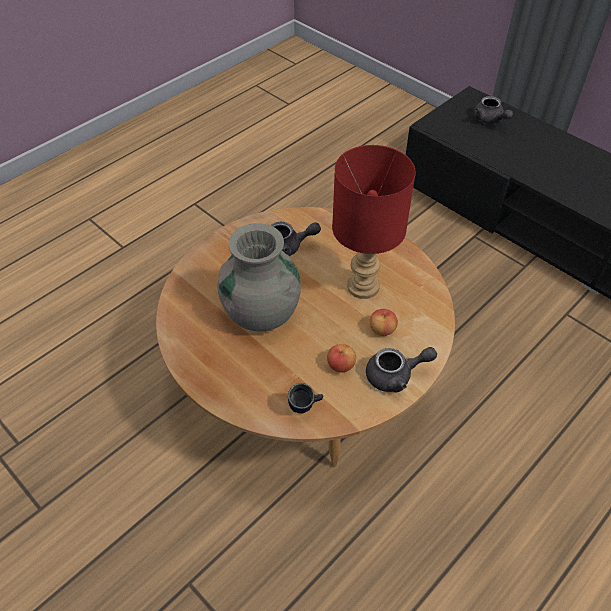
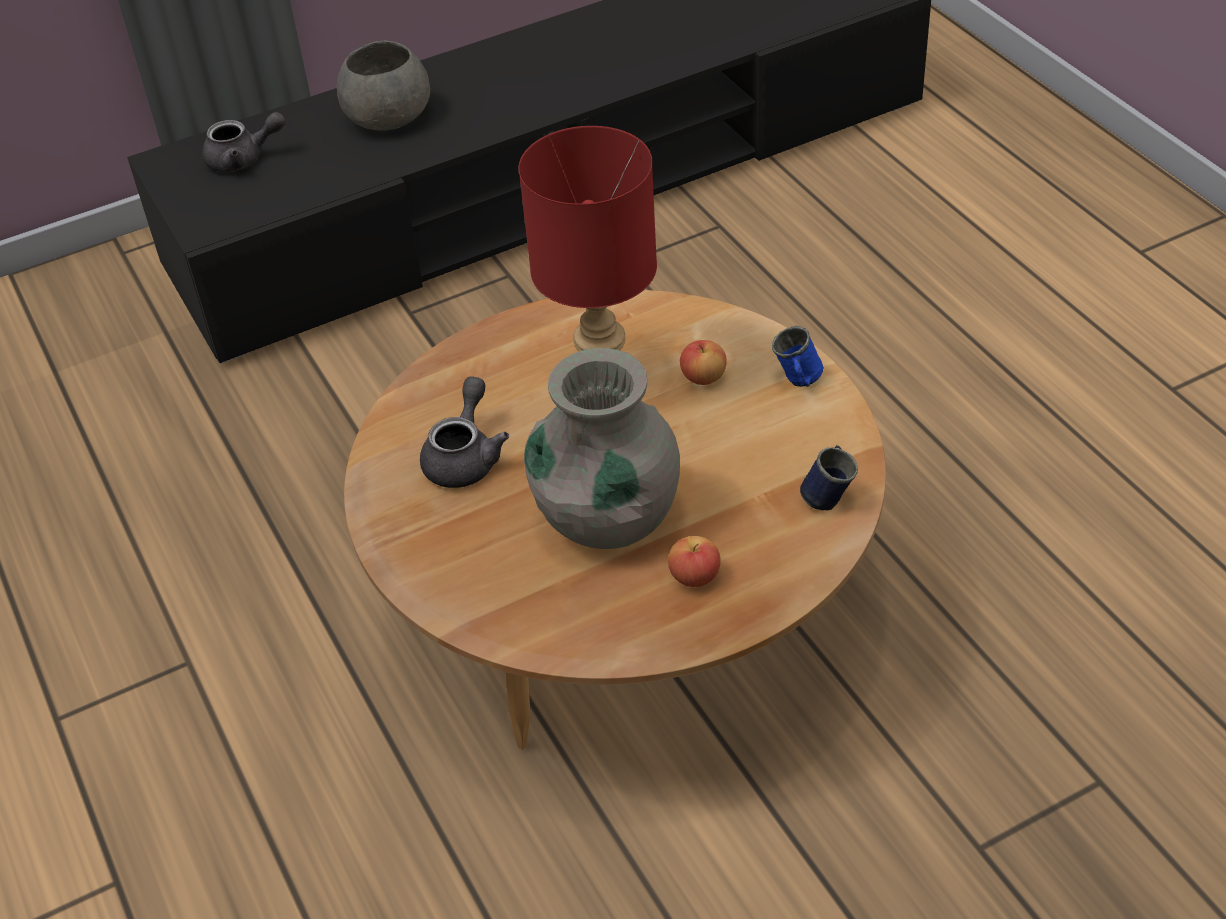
camera: 70 degrees left, 5 degrees down
(341, 365) = (758, 438): apple -> apple (694, 576)
(395, 376) = (798, 382): grey teapot -> blue mug
(556, 157) = (386, 117): none -> grey bowl

